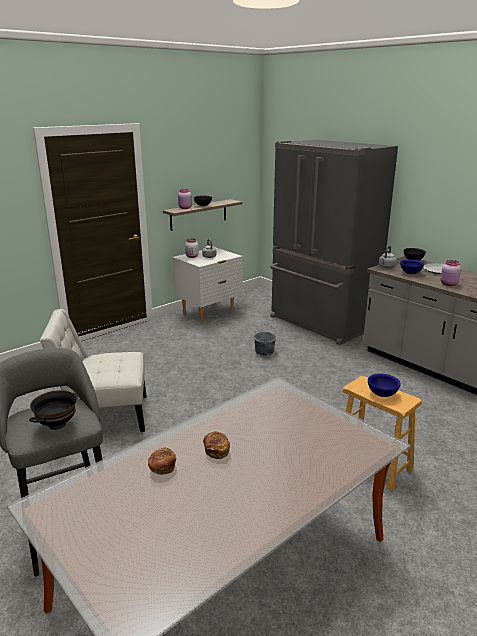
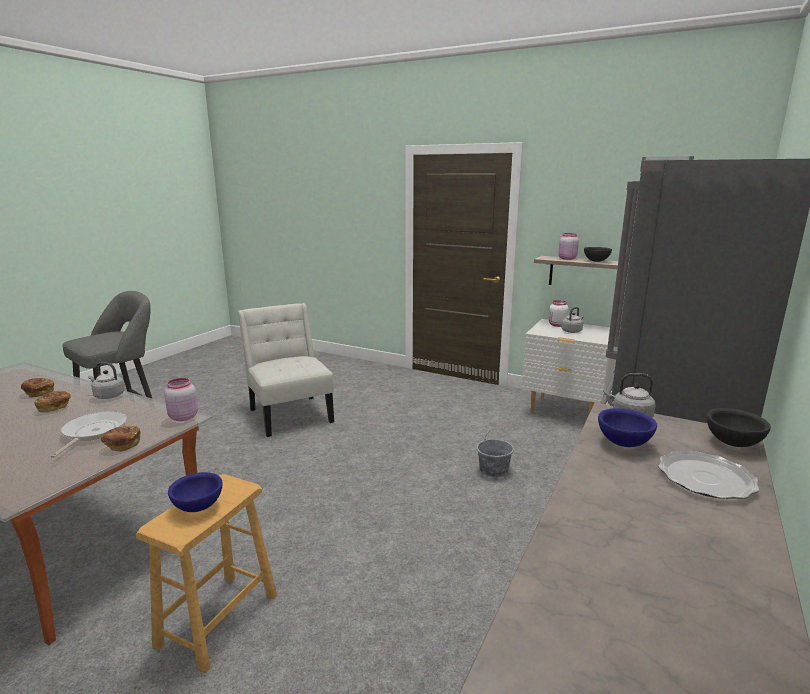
camera: 70 degrees right, 5 degrees down
(57, 424) = (91, 341): black bowl -> none
(202, 424) = (108, 395): none -> grey kettle
(287, 423) = (92, 432): none -> frying pan
(317, 408) = (122, 445): none -> bread
(448, 284) = (600, 491): pink jar -> pink jar (182, 417)

